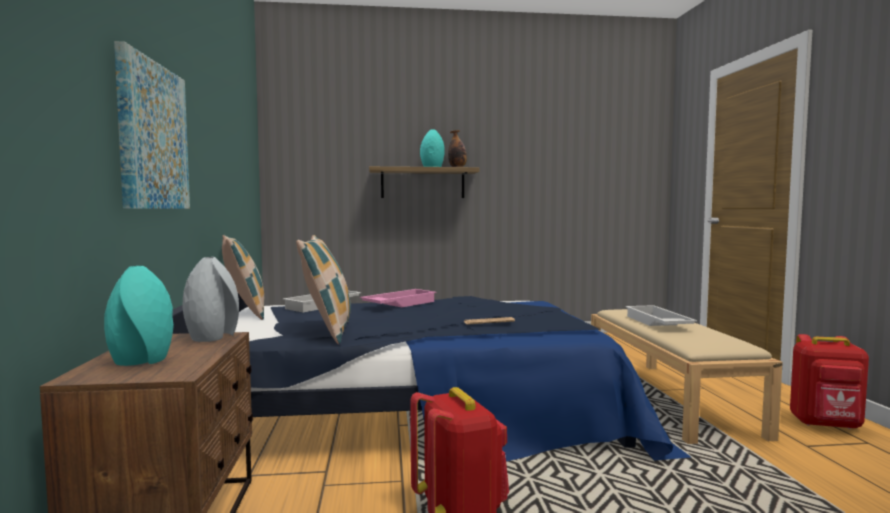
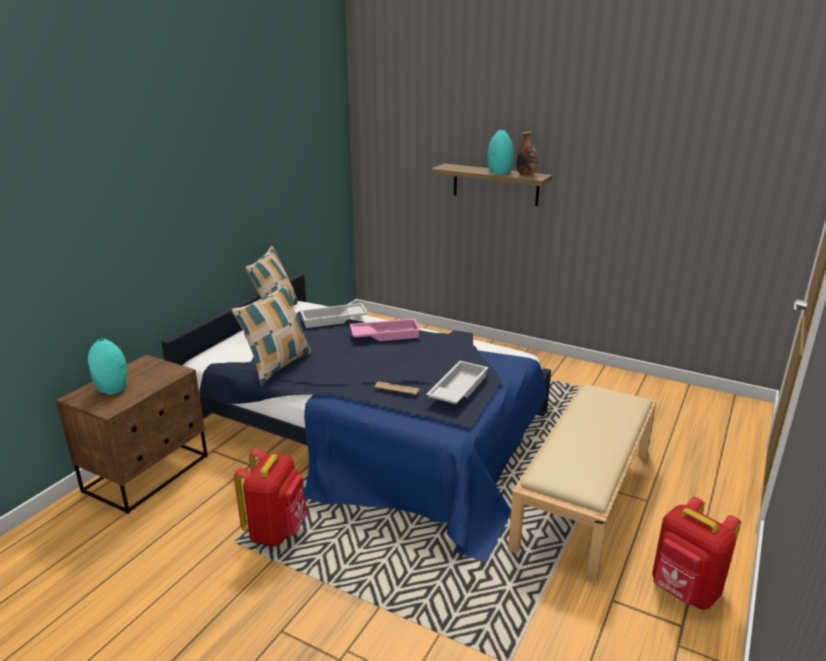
camera: 35 degrees right, 20 degrees up
(152, 136) = (161, 214): picture -> none
(213, 337) = (170, 371): grey vase -> none
(656, 323) = (584, 426): white tray -> white tray (457, 389)

